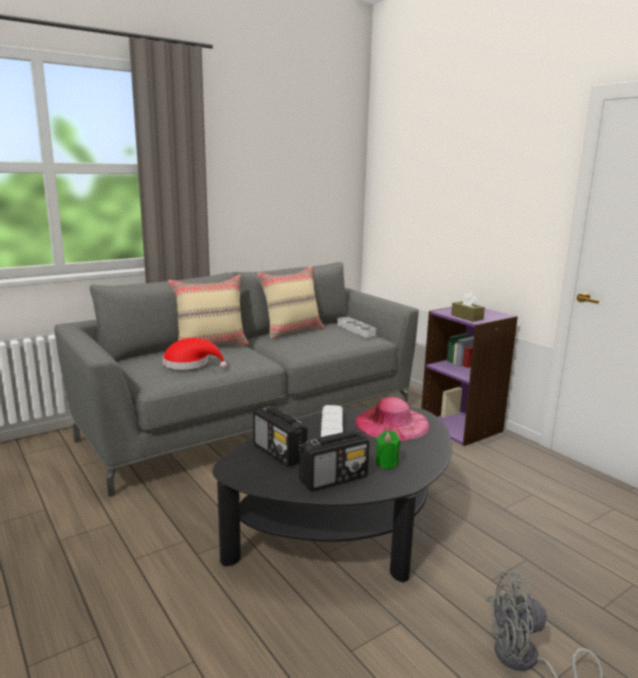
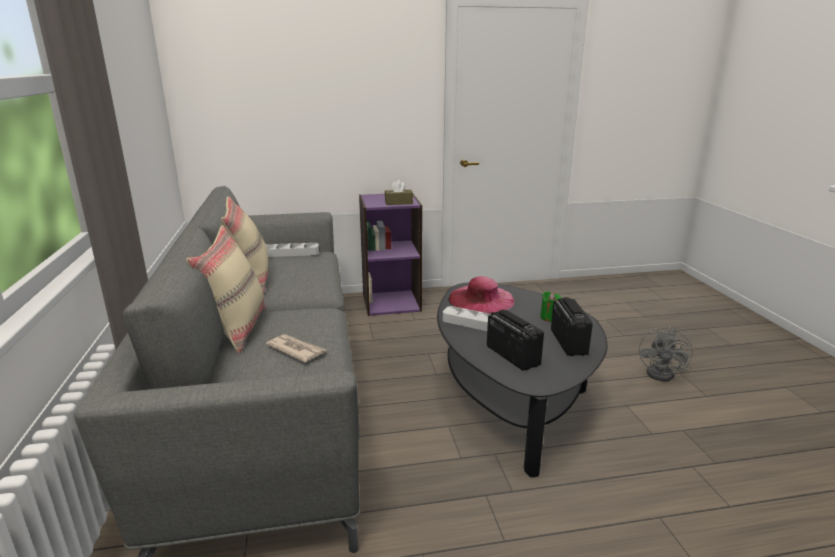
camera: 65 degrees left, 5 degrees up
(190, 364) = (296, 350): red hat -> newspaper
(279, 453) = (512, 355): radio -> radio turned 105 degrees counterclockwise

